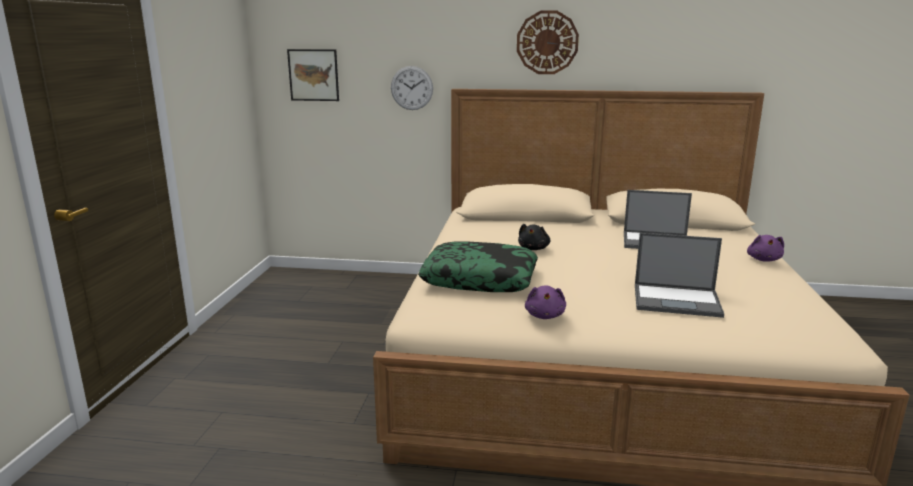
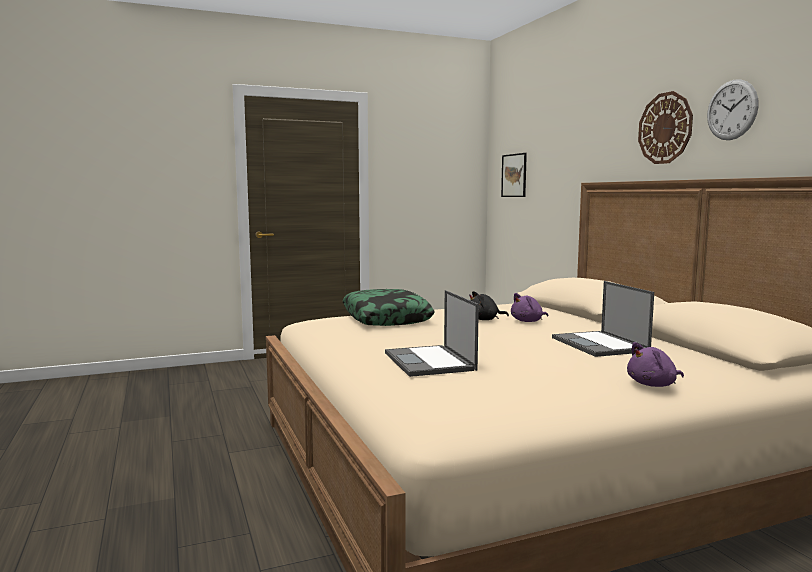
camera: 60 degrees right, 10 degrees down
(412, 88) = (566, 184): wall clock -> wall clock (732, 110)
(545, 315) = (340, 338): purple plush toy -> purple plush toy (528, 321)

